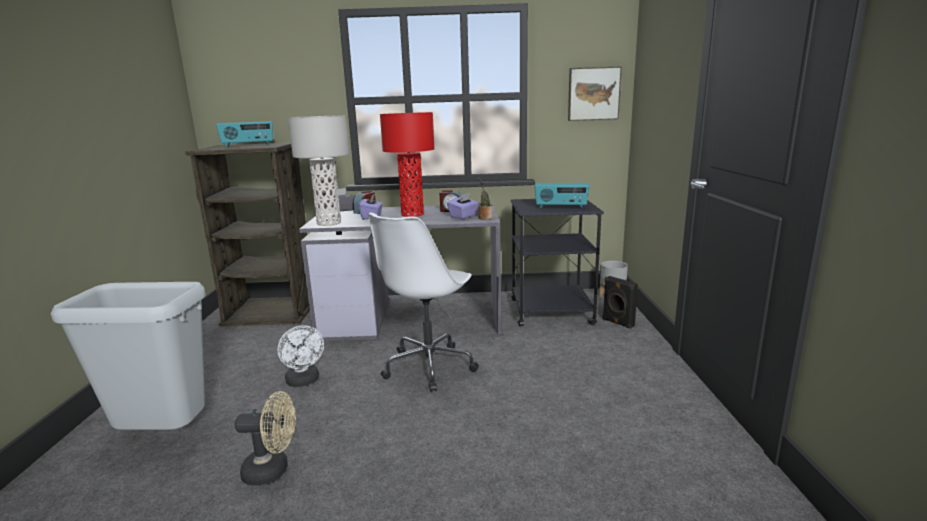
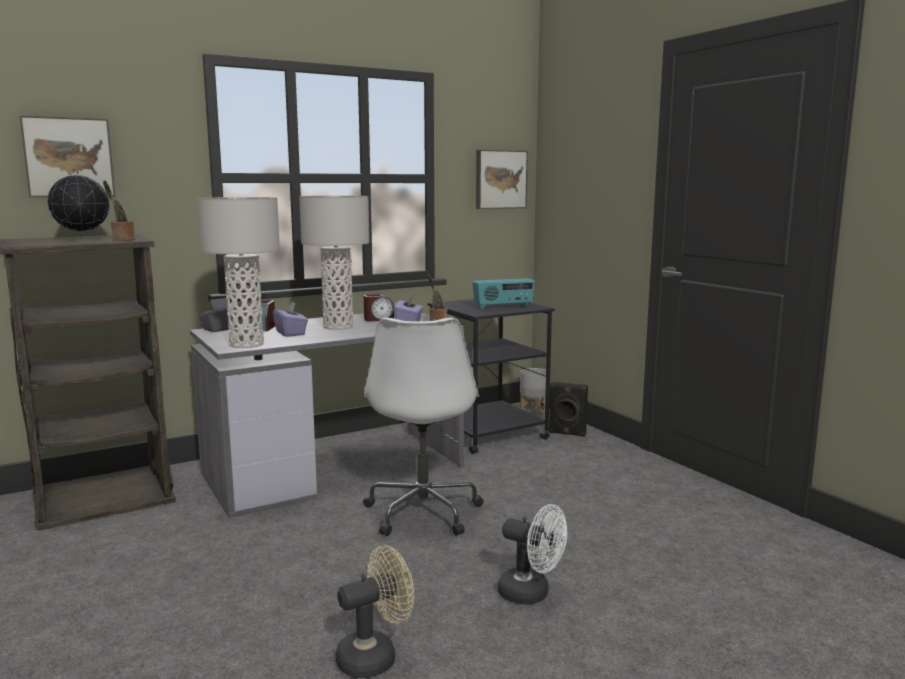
camera: 30 degrees left, 5 degrees down
(166, 436) = (164, 671): grey trash can -> none
(248, 145) = (83, 239): radio -> globe
(255, 91) = (68, 157): none -> picture
(262, 146) = (122, 240): none -> potted plant
(304, 381) = (282, 563): white fan -> white fan (531, 594)
(412, 214) = (338, 326): red table lamp -> white table lamp

